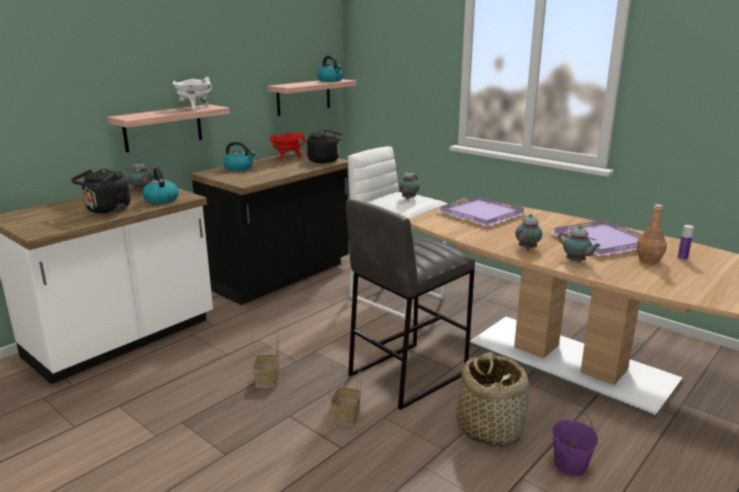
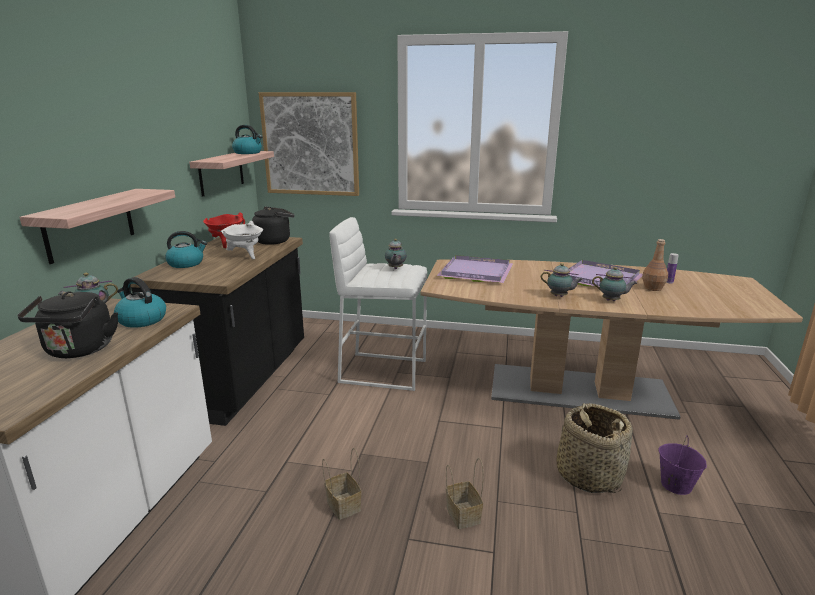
camera: 30 degrees left, 0 degrees up
(194, 108) = (130, 194): white cooking pot -> white cooking pot (245, 256)
(390, 75) = (310, 144): none -> picture
(406, 374) = (470, 447): grey stool -> none
(527, 248) = (559, 296): teapot -> teapot turned 135 degrees clockwise

